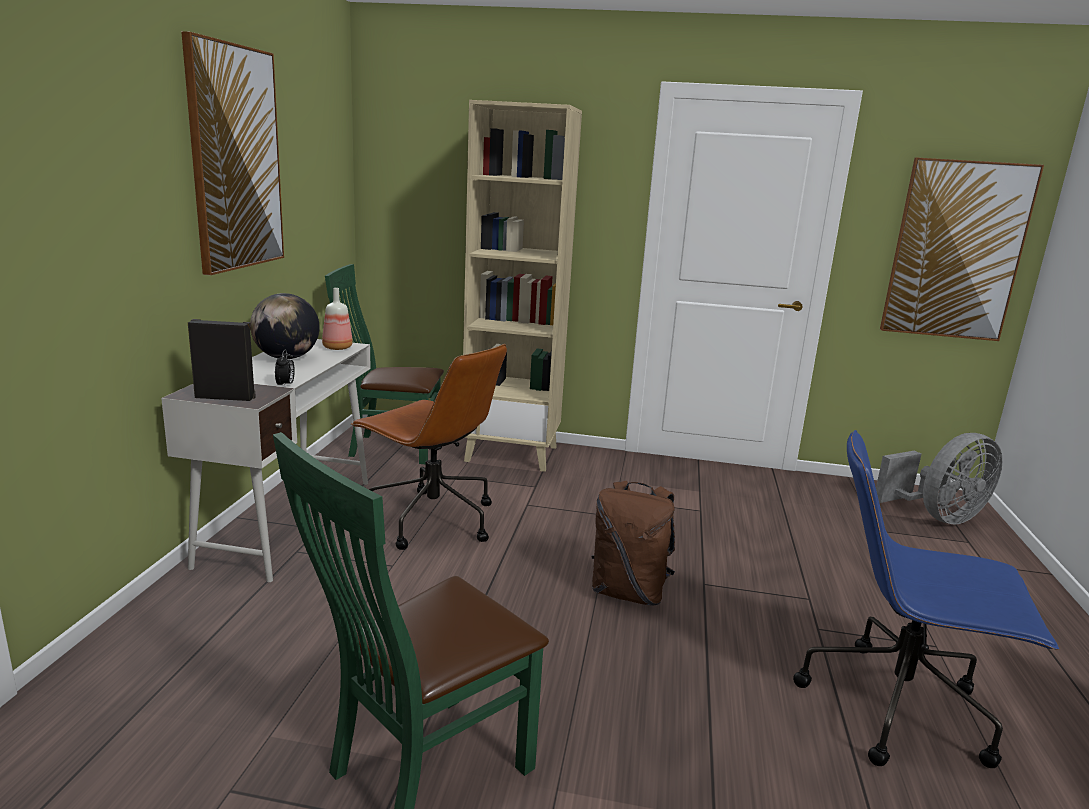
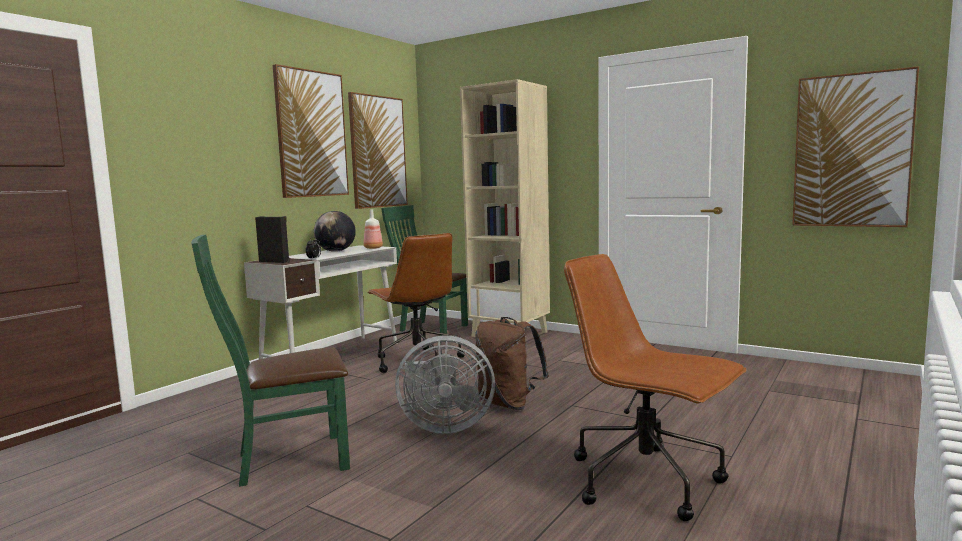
camera: 25 degrees right, 10 degrees down
(312, 183) = (377, 152): none -> picture
(898, 707) = (648, 481): blue office chair -> brown office chair
(938, 516) = (848, 387): grey fan -> grey fan (443, 427)

